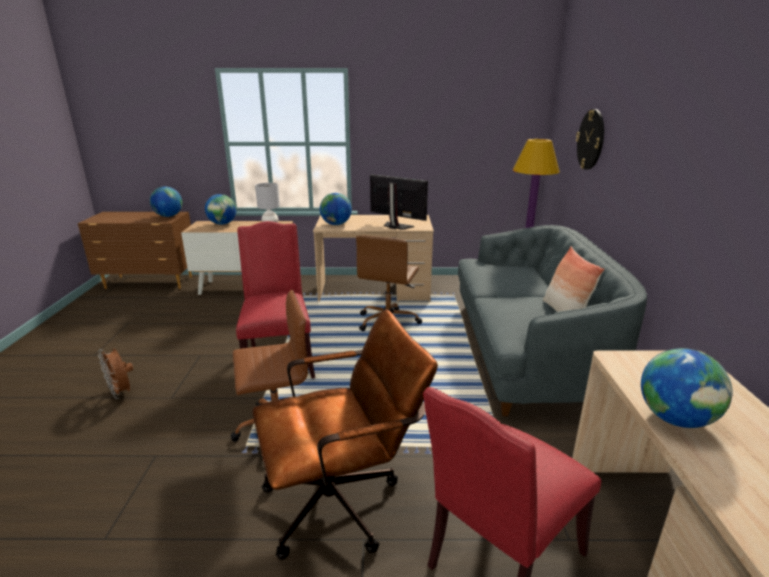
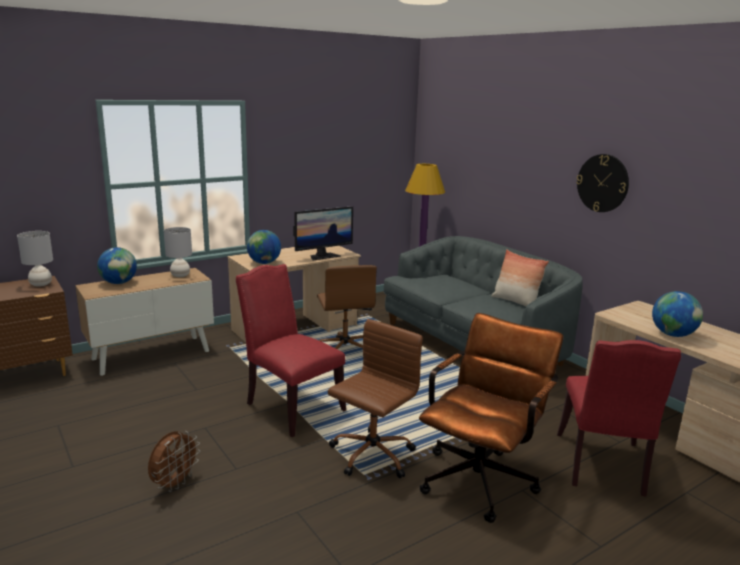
camera: 35 degrees left, 5 degrees down
(122, 393) = (174, 484): brown fan -> brown fan turned 75 degrees counterclockwise
(168, 216) = (40, 284): globe -> grey table lamp
(396, 226) = (323, 256): monitor -> monitor turned 150 degrees clockwise
(591, 139) = (480, 164): wall clock -> wall clock (602, 183)

